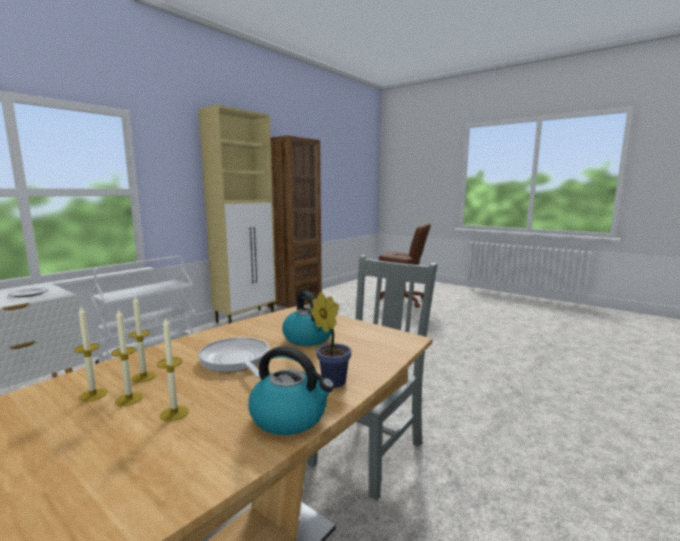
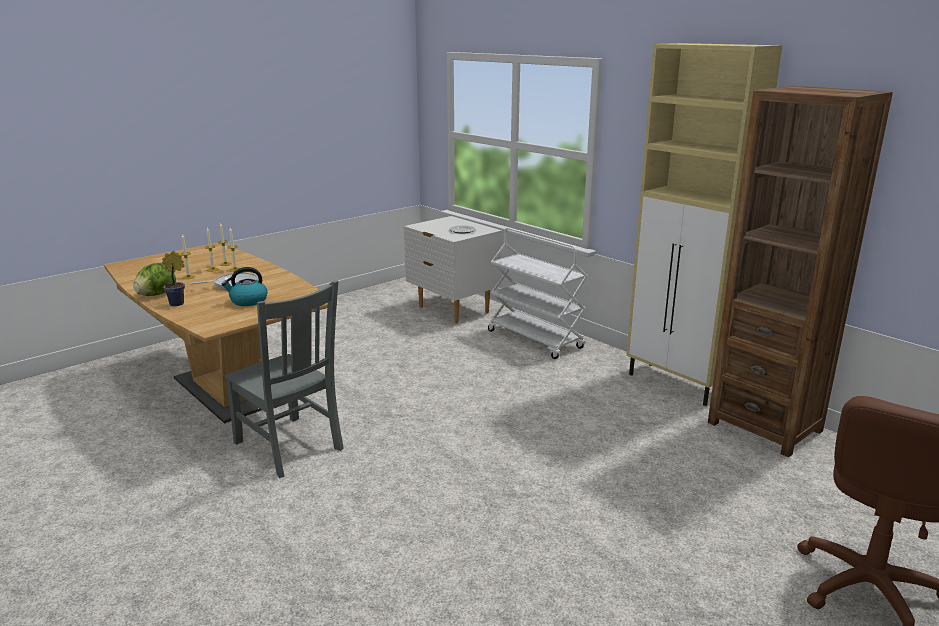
camera: 100 degrees right, 10 degrees up
(290, 417) = (156, 295): kettle -> lettuce

